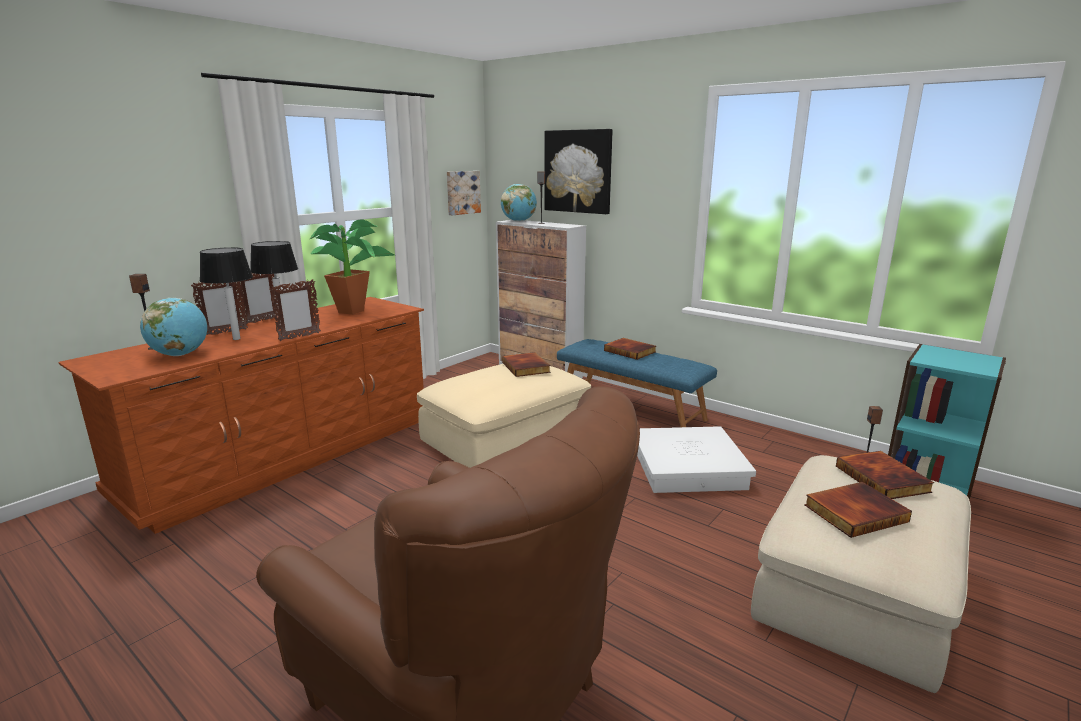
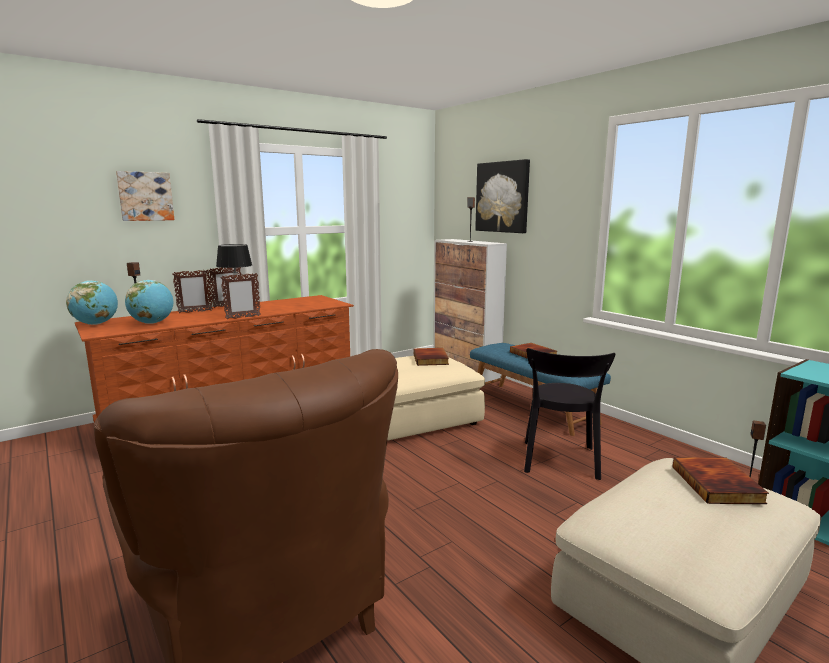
camera: 15 degrees right, 5 degrees down
(236, 339) = (198, 316): table lamp -> none
(356, 311) = (301, 303): potted plant -> none
(462, 192) = (411, 216): picture -> picture (145, 196)
(518, 221) = (453, 240): globe -> globe (96, 324)
(687, 467) = (560, 462): white storage box -> black chair
(854, 512) = (665, 509): book -> none

